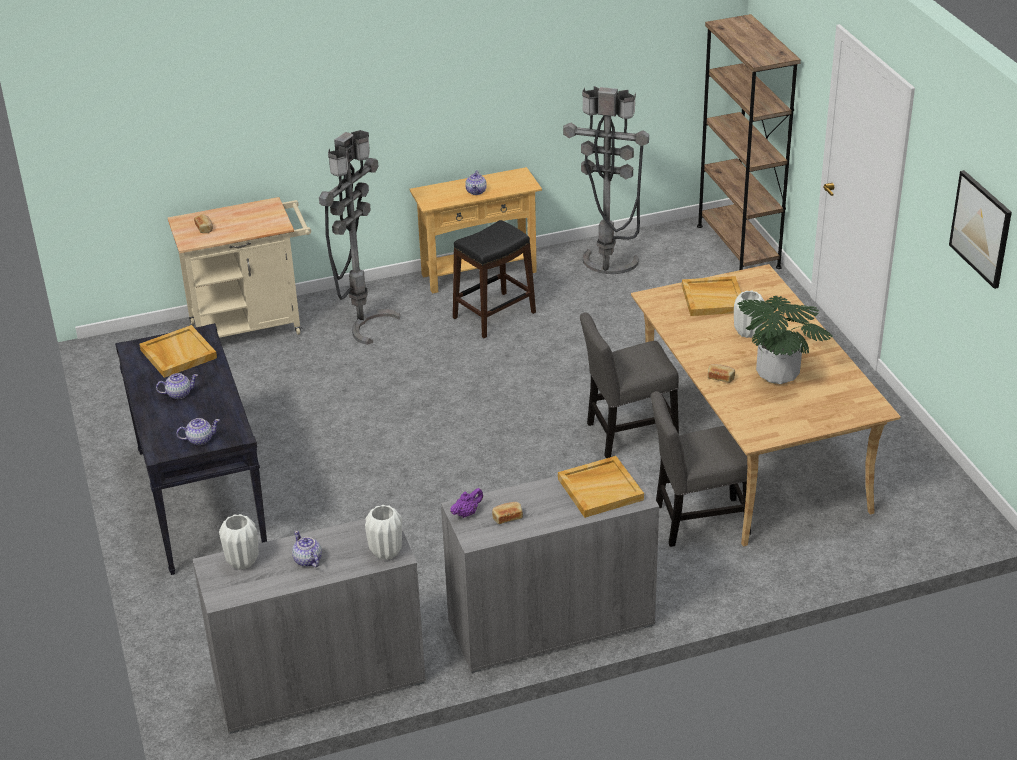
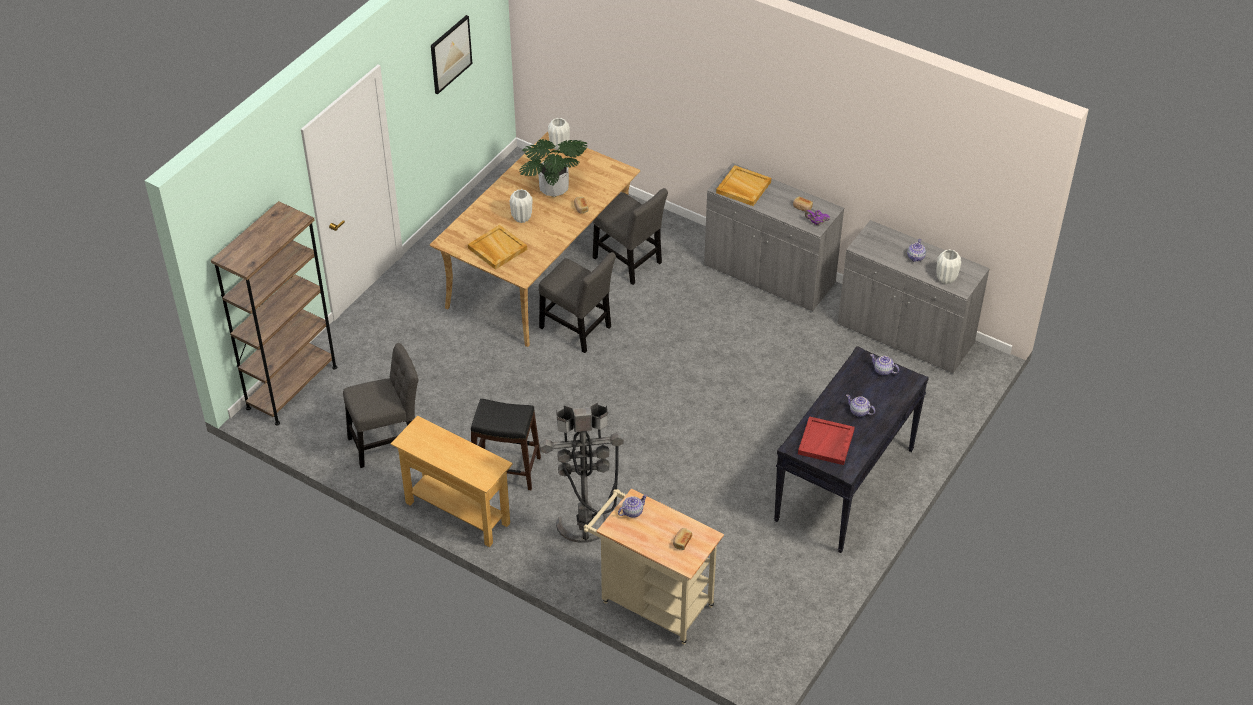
camera: 130 degrees left, 10 degrees up
(177, 354) = (826, 443): beige tray -> red tray
(386, 552) = (877, 234): white vase -> white vase (559, 146)
(476, 191) = (455, 449): teapot -> teapot (632, 512)
(607, 269) = (388, 442): grey floor lamp -> grey chair

